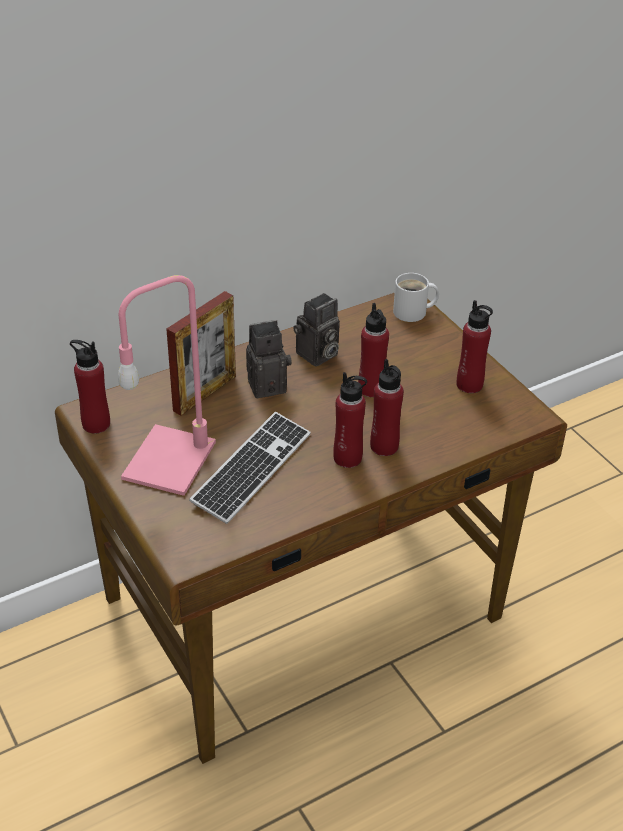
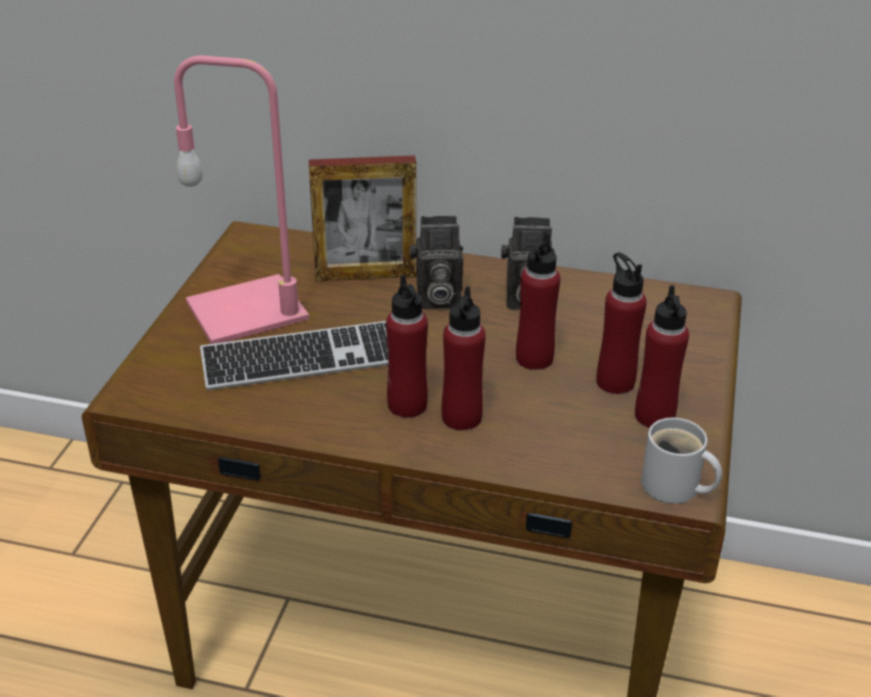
camera: 45 degrees right, 5 degrees down
(96, 424) = (238, 249): red bottle -> red bottle (615, 382)
(268, 384) = (435, 299): camera -> camera turned 150 degrees clockwise
(413, 312) = (696, 315): white mug -> white mug (674, 488)

